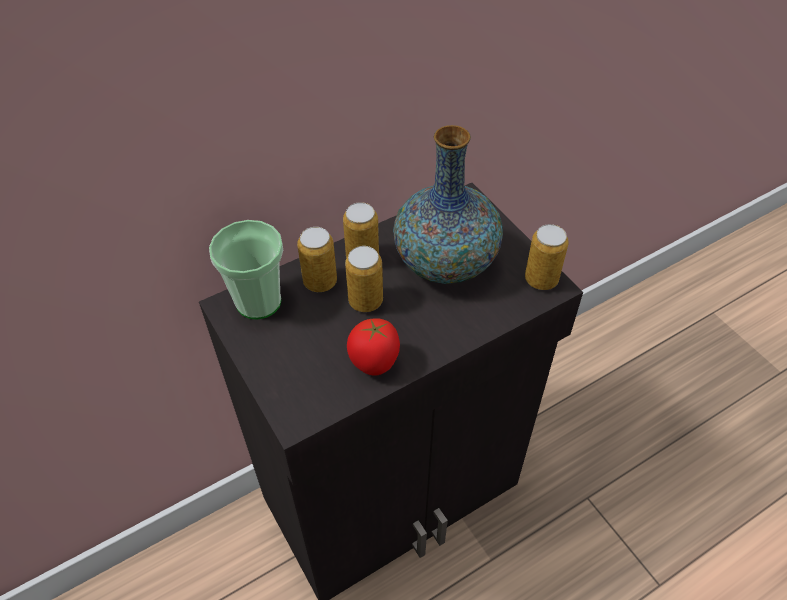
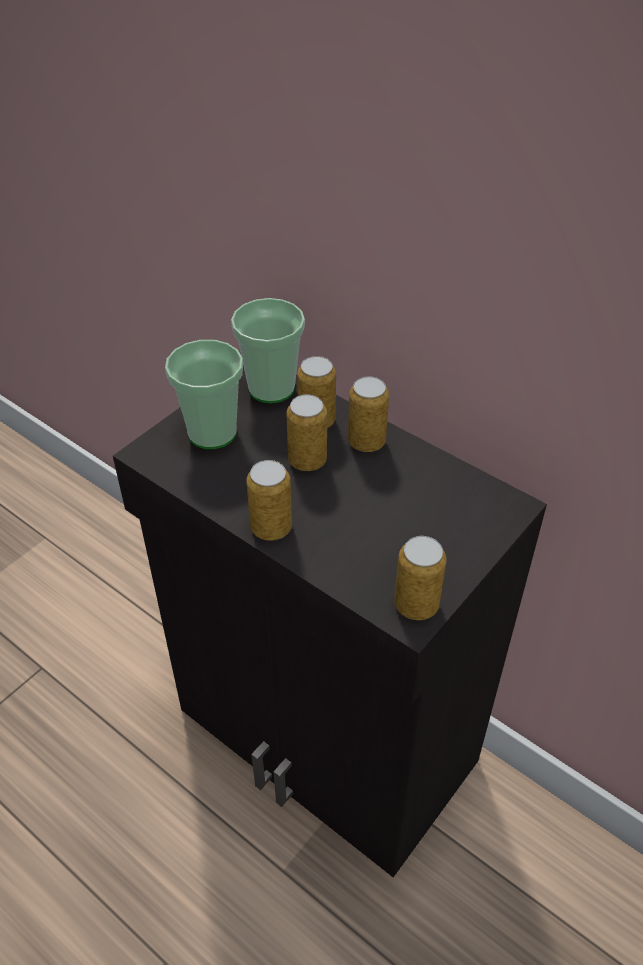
camera: 70 degrees right, 5 degrees down
(295, 360) = (212, 432): none -> cup
(374, 364) = (228, 489): tomato -> none
(433, 345) = (271, 528): none -> can
(445, 263) = (395, 510): vase -> none

